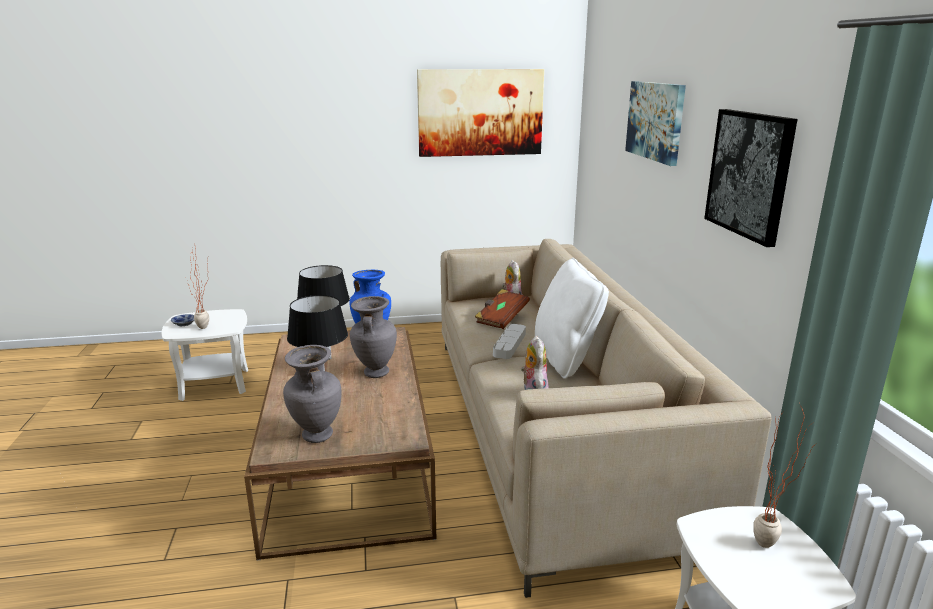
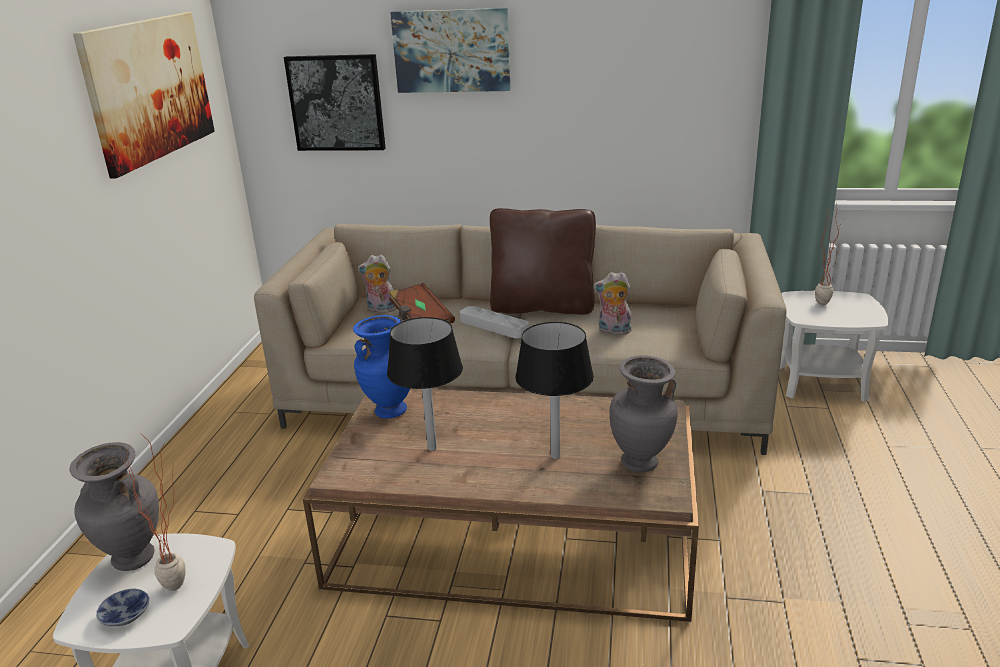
camera: 70 degrees left, 5 degrees up
(375, 373) = (499, 416): grey vase -> grey vase (133, 559)
(565, 358) = (542, 307): white pillow -> brown pillow
(749, 174) = (638, 74): picture -> picture (336, 103)

